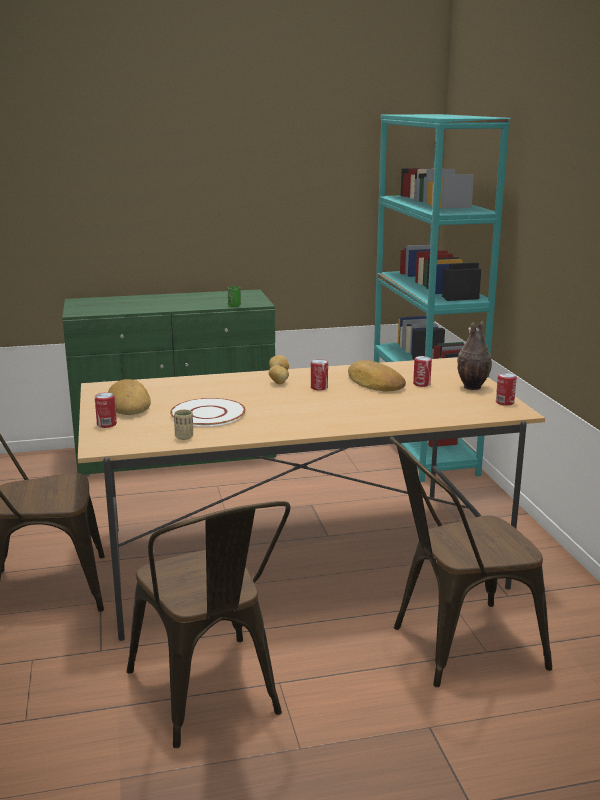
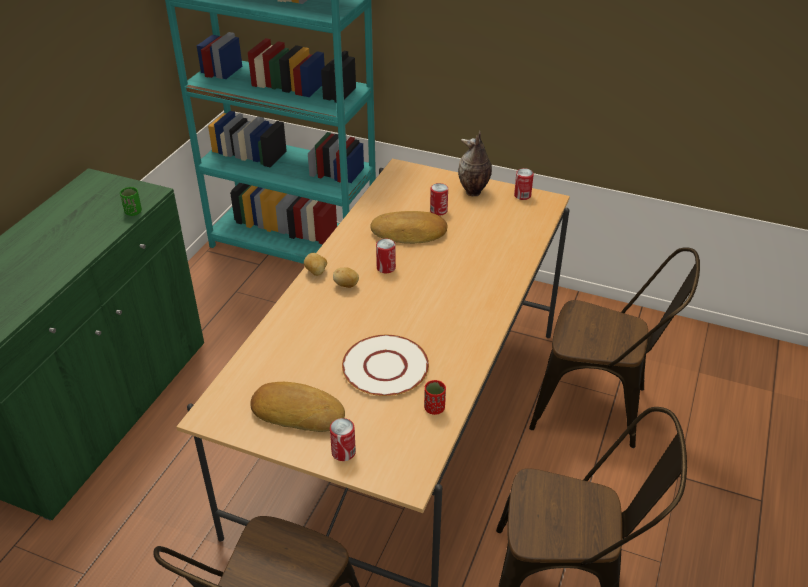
camera: 55 degrees left, 20 degrees up
(184, 437) = (434, 408): beige cup -> red cup
(456, 647) = (599, 407): brown chair -> brown chair turned 90 degrees counterclockwise

